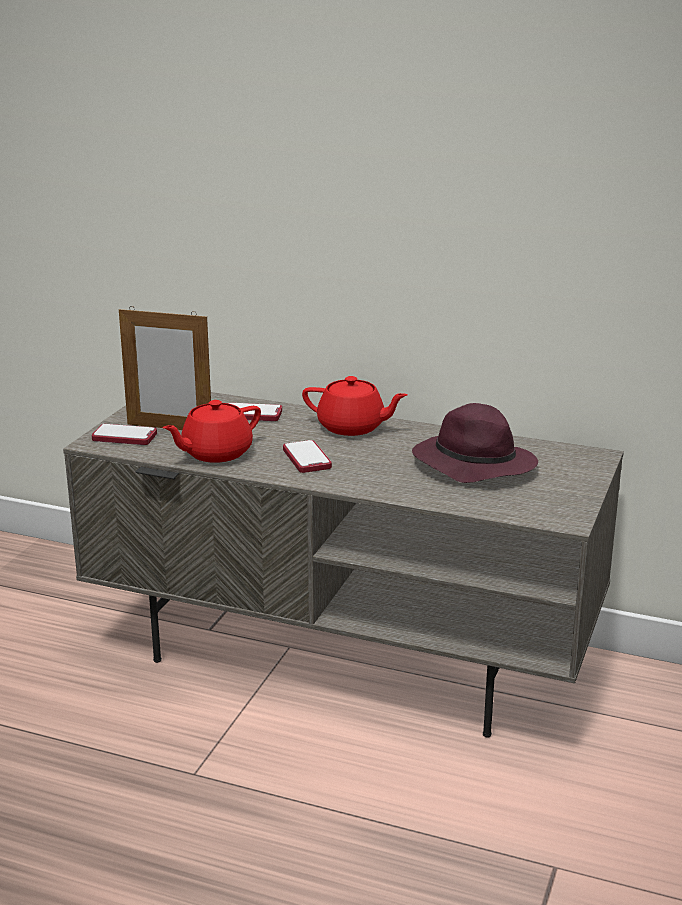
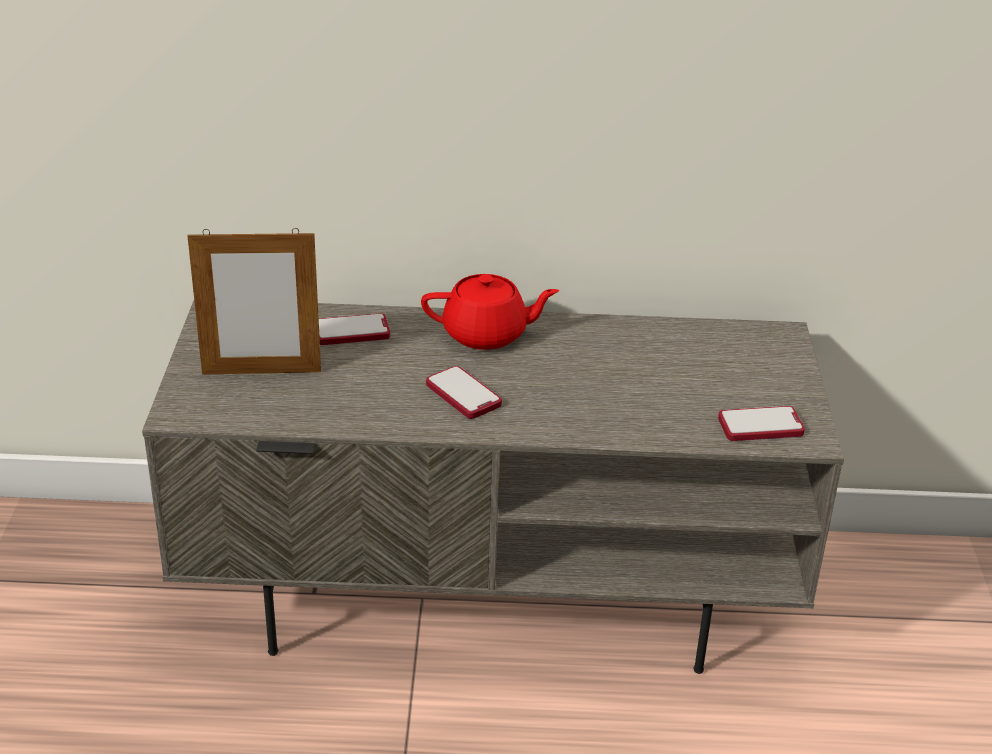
camera: 20 degrees left, 10 degrees up
(124, 436) = (212, 396): phone -> phone (760, 426)
(215, 453) = (346, 405): red teapot -> none
(472, 464) = (658, 371): purple hat -> none

